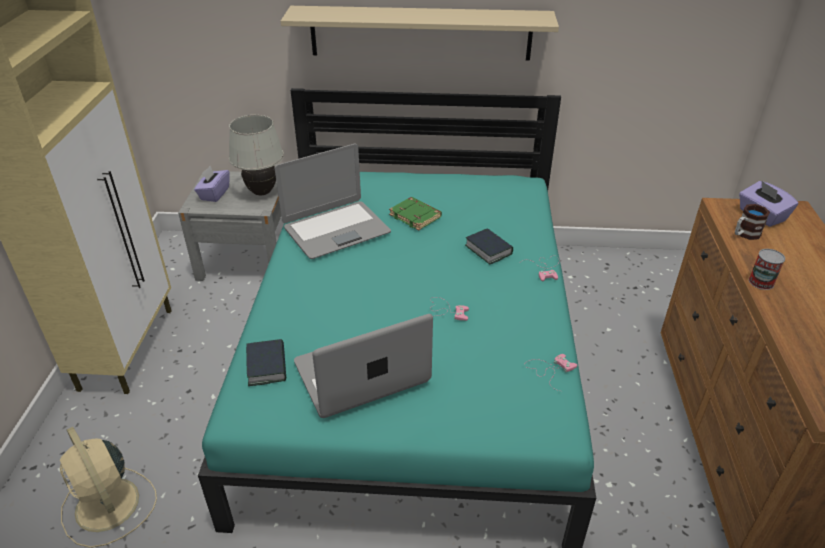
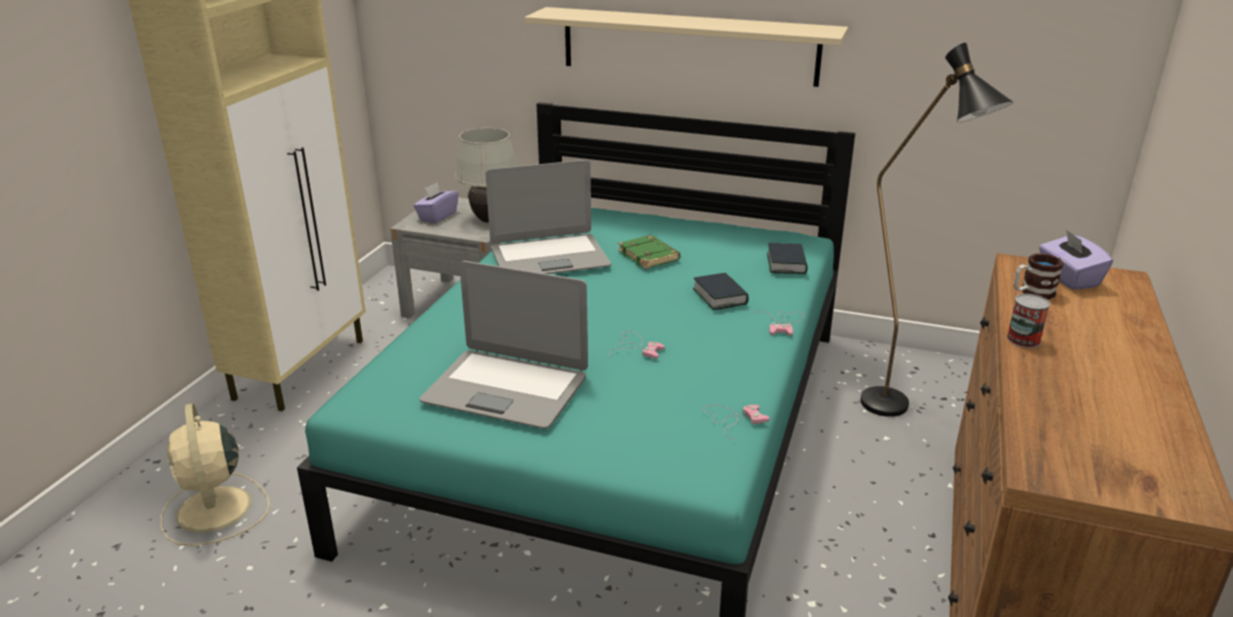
camera: 15 degrees right, 10 degrees down
(267, 366) = (406, 366): book -> book (786, 263)
(362, 374) = (506, 389): laptop -> laptop turned 150 degrees counterclockwise
(608, 305) = (898, 412): none -> black floor lamp

